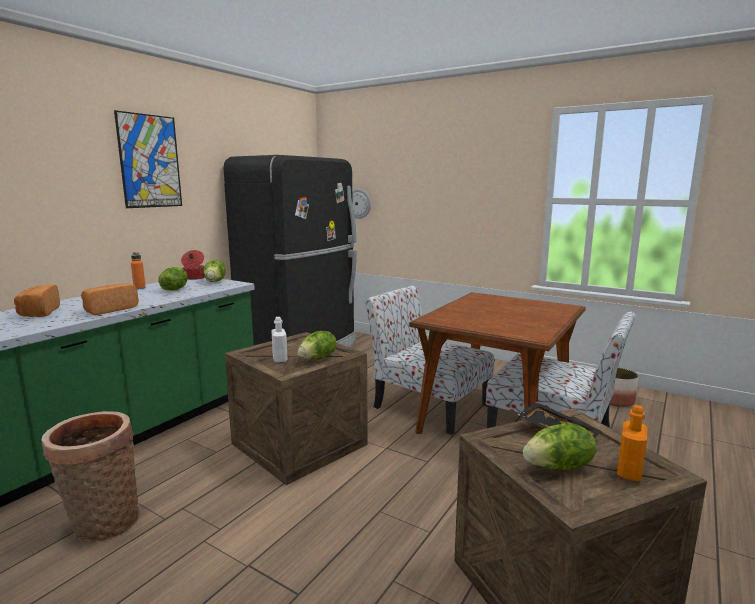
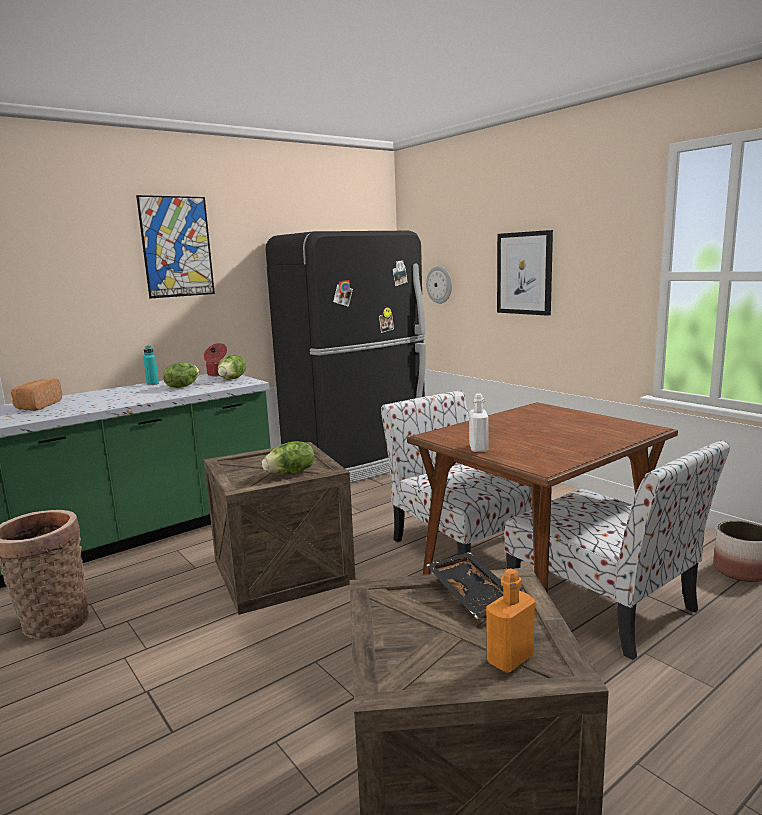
camera: 20 degrees right, 0 degrees up
(110, 309) = (97, 406): bread -> none
(139, 288) = (152, 384): orange bottle -> turquoise bottle
(280, 359) = (251, 470): white bottle -> white bottle (478, 448)
(436, 196) = (524, 273): none -> picture
(559, 466) = (425, 637): lettuce -> none

